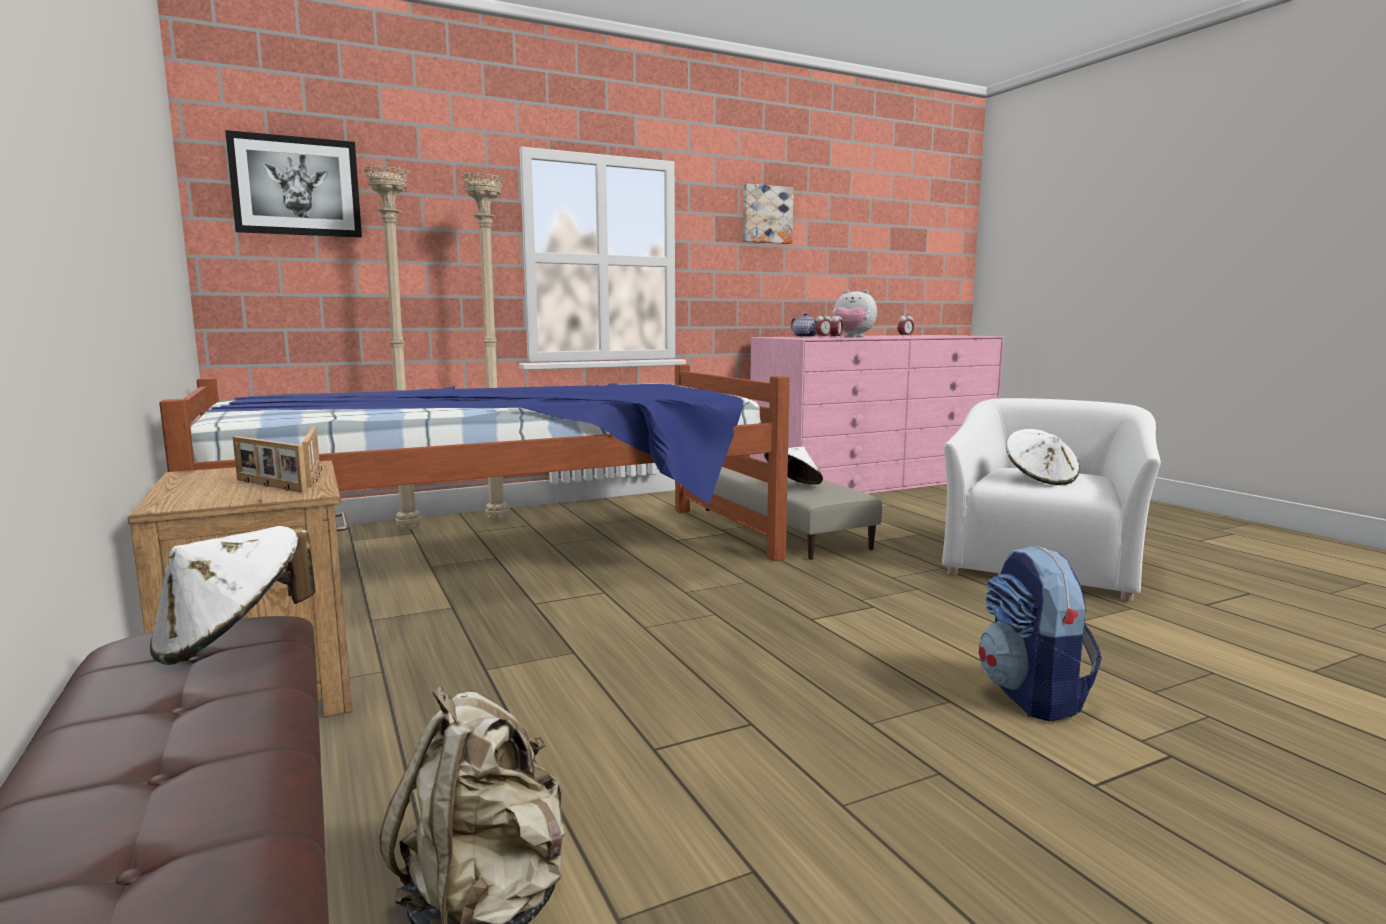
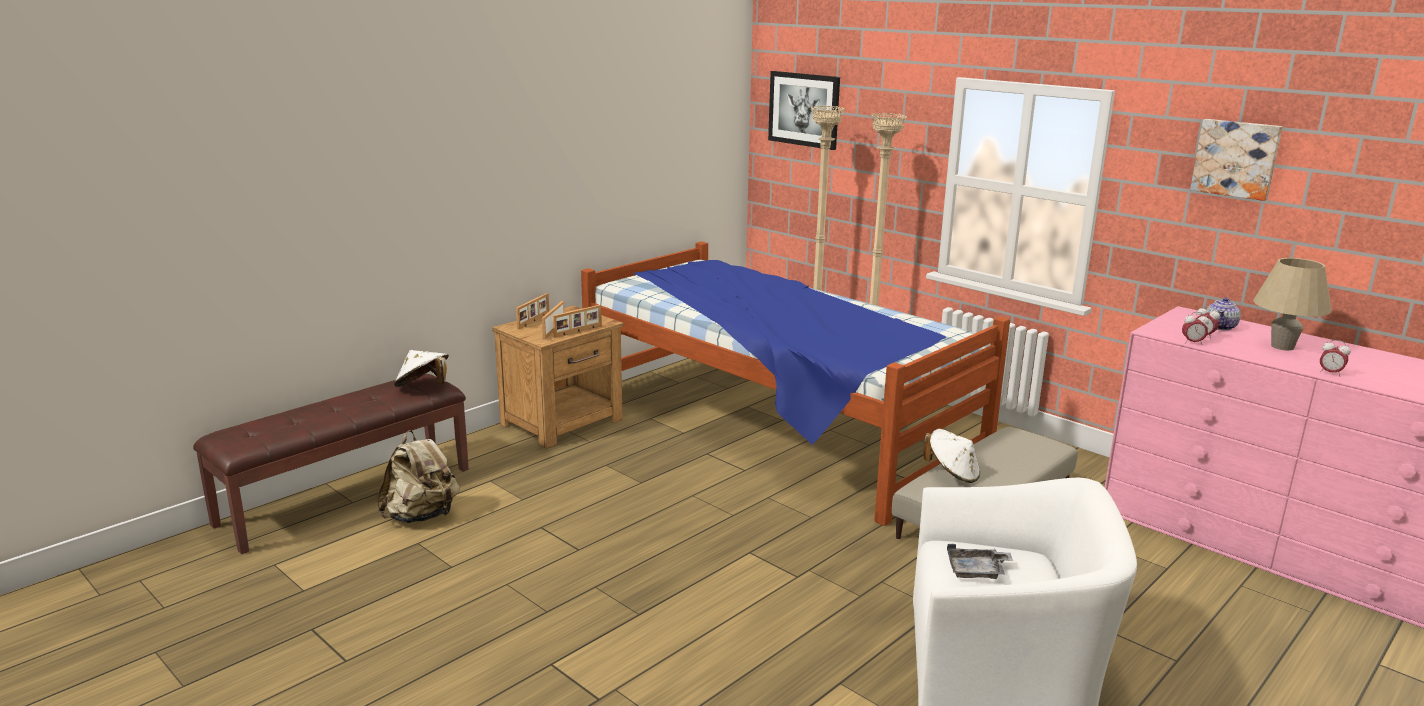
camera: 70 degrees right, 10 degrees up
(183, 491) = (534, 321): none -> picture frame
(852, 336) = (1282, 347): plush toy -> beige table lamp
(1032, 696) = (662, 648): backpack -> none
(1040, 479) = (977, 571): white hat -> grey tray

